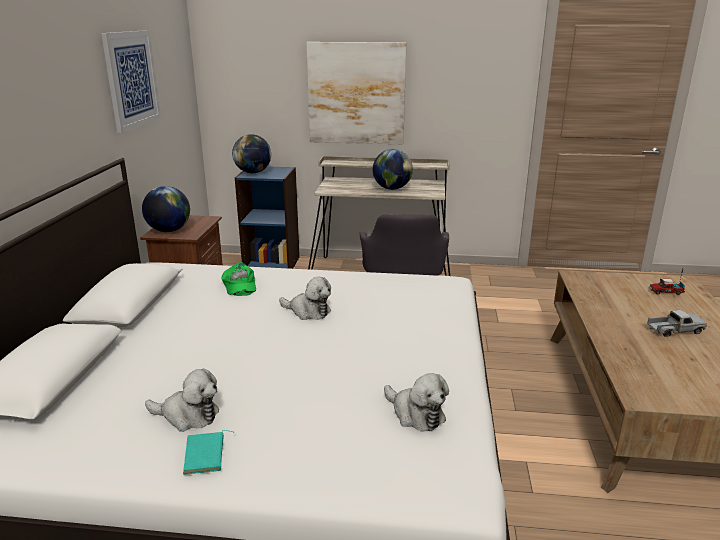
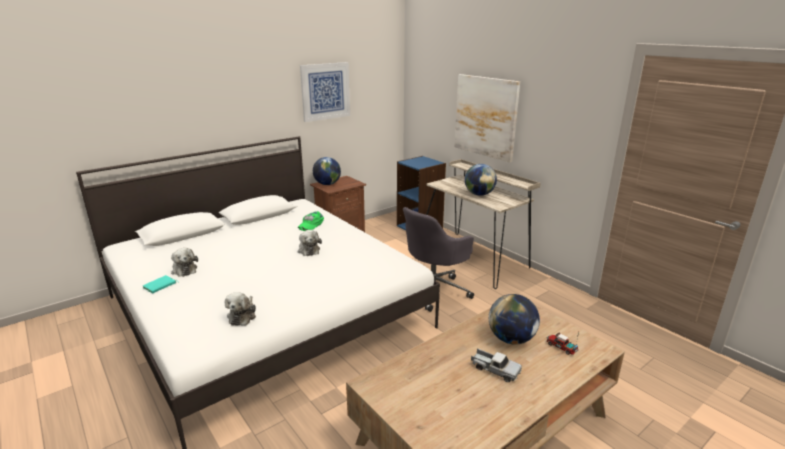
camera: 45 degrees right, 0 degrees up
(253, 172) = (413, 160): globe -> globe (511, 339)

